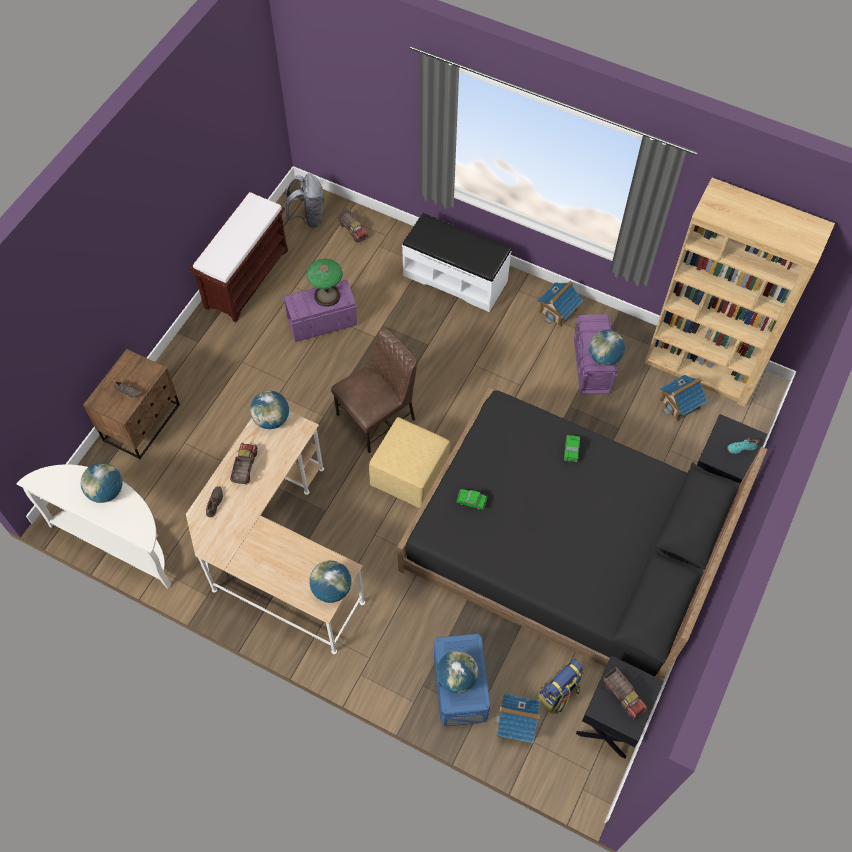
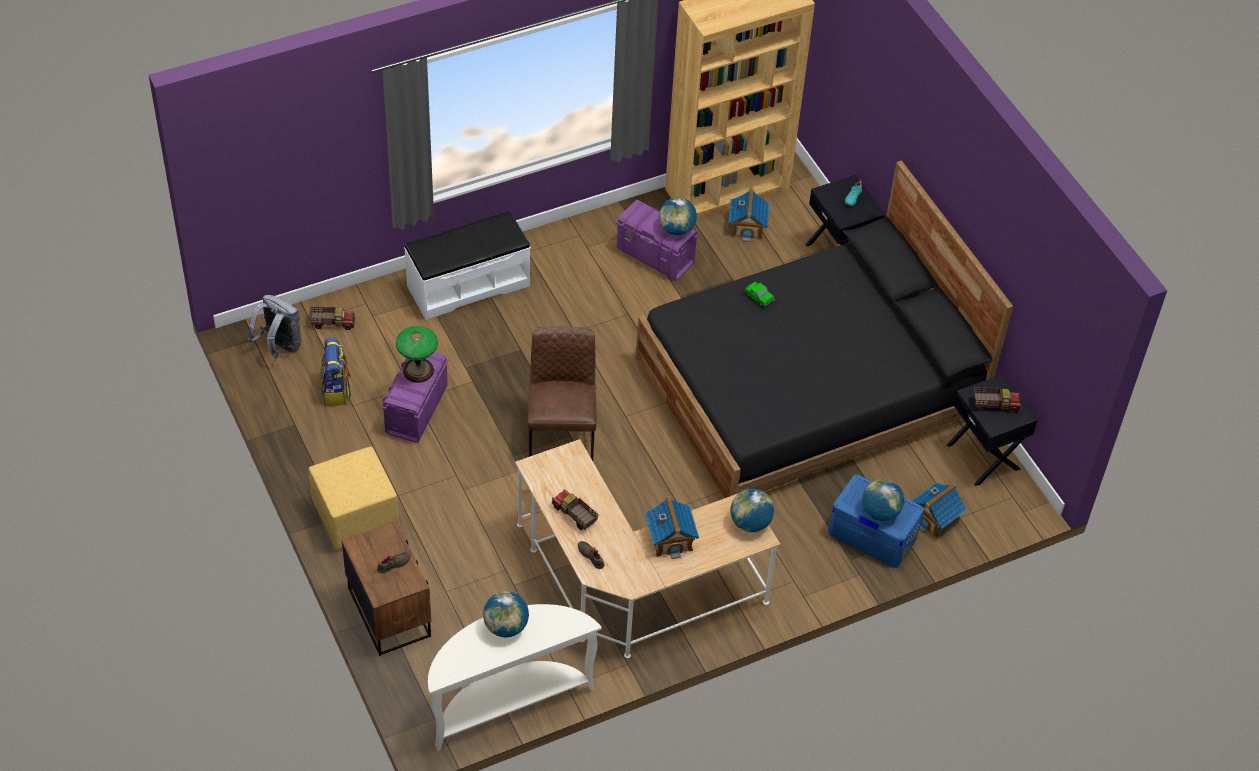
camera: 55 degrees left, 10 degrees down
(247, 278) = (302, 435): brown bench -> none
(271, 419) = (542, 468): globe -> none
(410, 476) = (645, 446): yellow ottoman -> yellow ottoman (357, 515)
(471, 501) = (746, 389): toy car -> none
(558, 311) = (577, 240): toy house -> toy house (670, 538)
(558, 694) = (933, 475): backpack -> backpack (336, 390)

